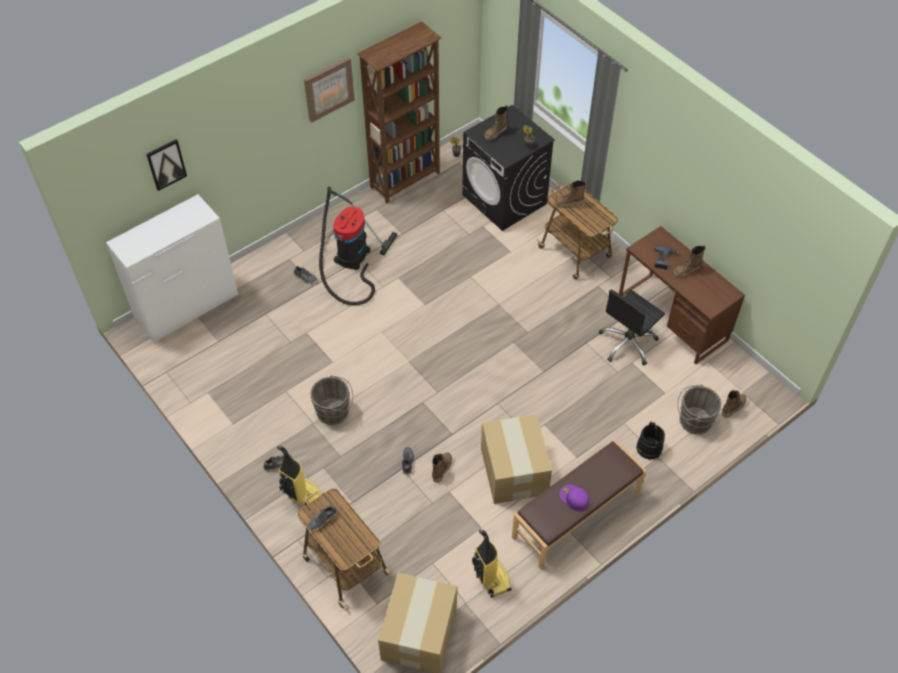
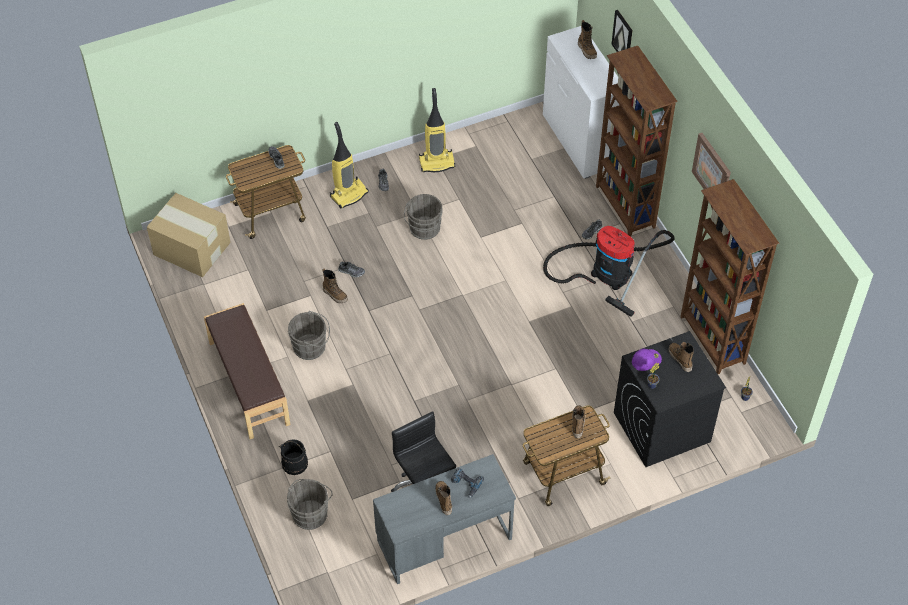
camera: 105 degrees right, 0 degrees up
(268, 258) = (624, 207): none -> brown bookcase
(490, 577) = (218, 306): vacuum cleaner -> vacuum cleaner (437, 162)
(513, 472) = (311, 347): cardboard box -> grey bucket
(574, 498) = (238, 346): purple cap -> purple cap (646, 360)
(672, 318) = (444, 539): brown desk -> grey desk
(733, 407) = (313, 555): boot -> boot (587, 50)

